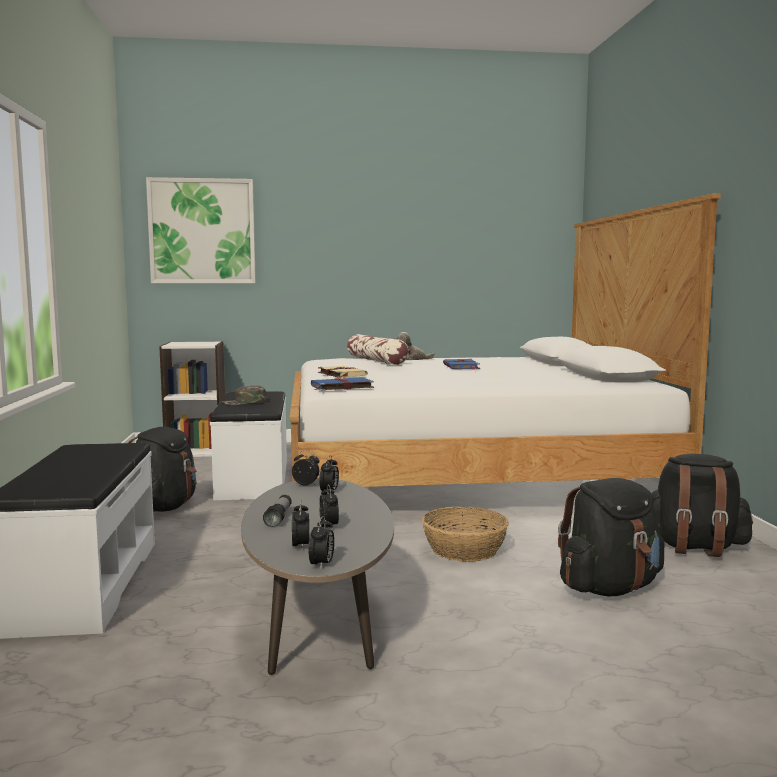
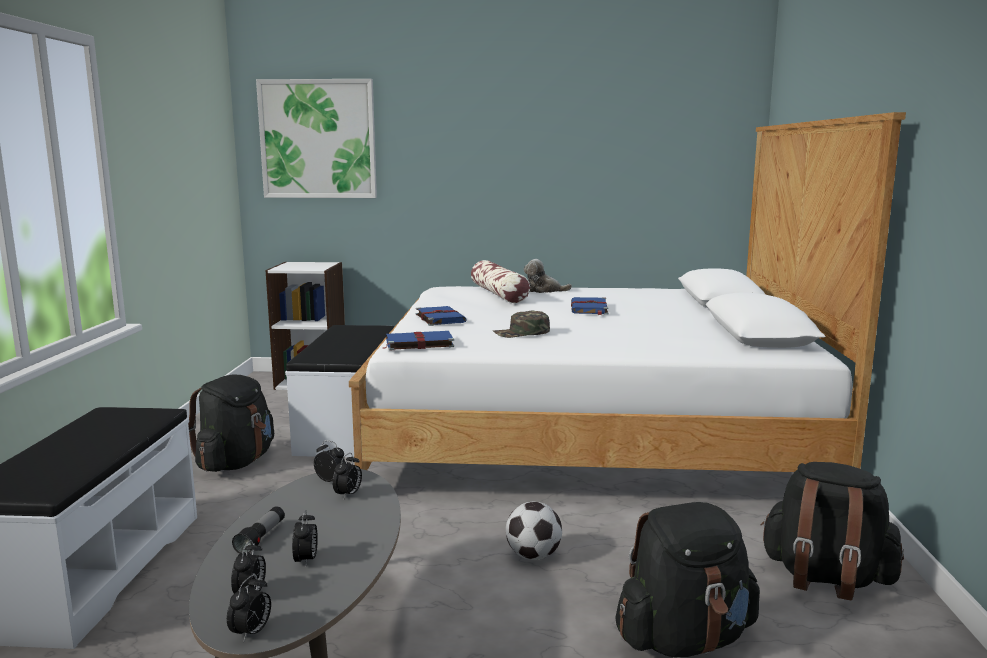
camera: 10 degrees right, 5 degrees up
(244, 402) = (336, 344): green cap -> green cap (521, 333)
(341, 374) = (439, 318): beige book -> blue book
(464, 549) = (533, 556): basket -> football

